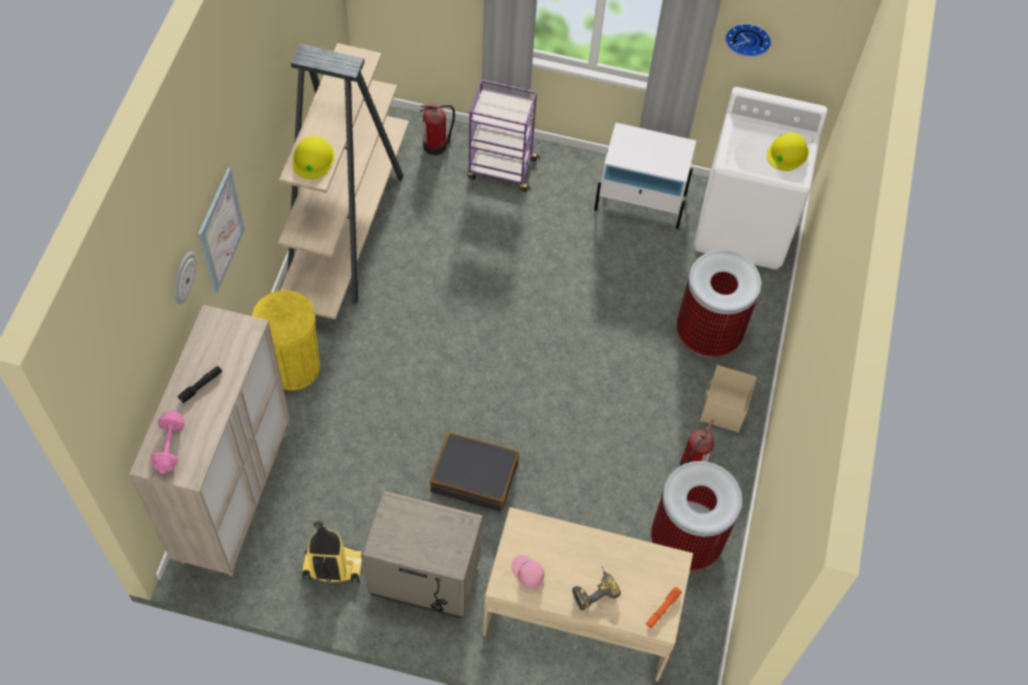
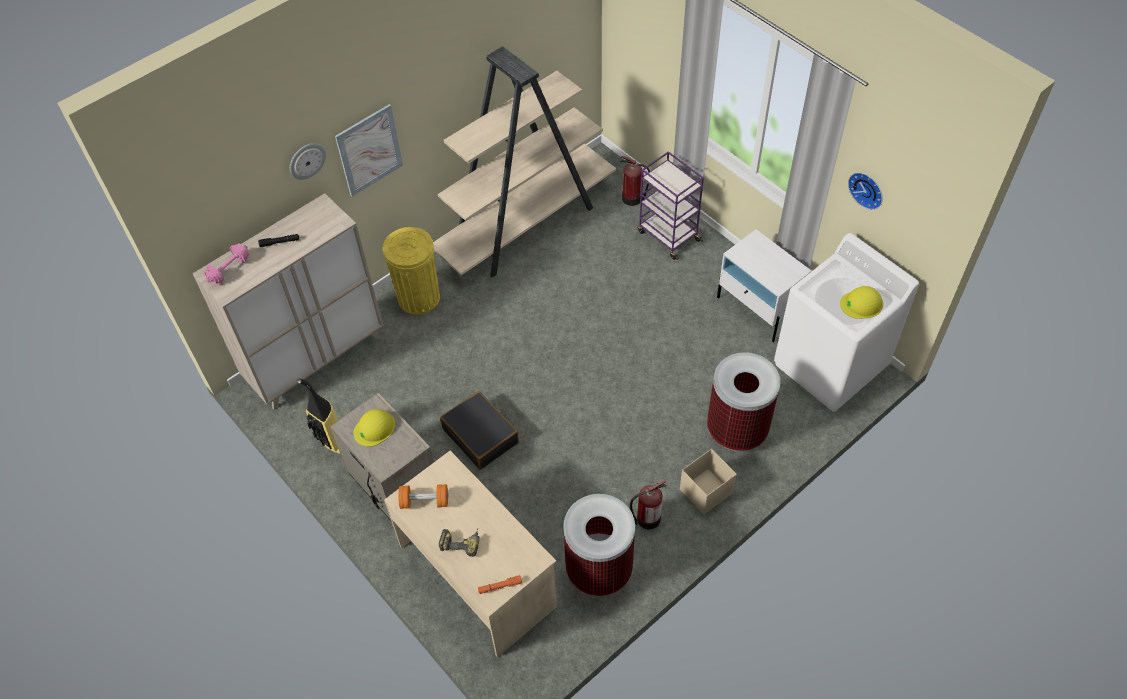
camera: 40 degrees right, 5 degrees down
(313, 158) = (476, 137): yellow hard hat -> yellow hard hat (374, 428)
(527, 572) = (424, 501): pink cap -> orange dumbbell

